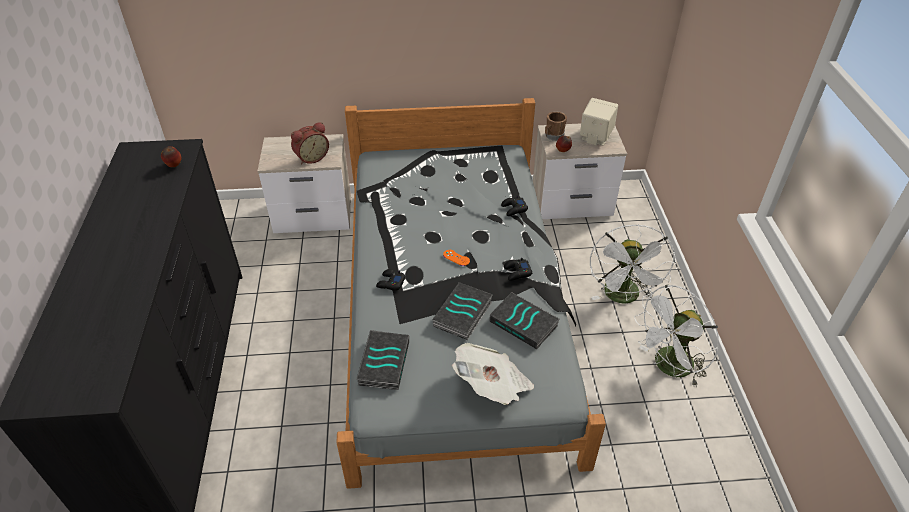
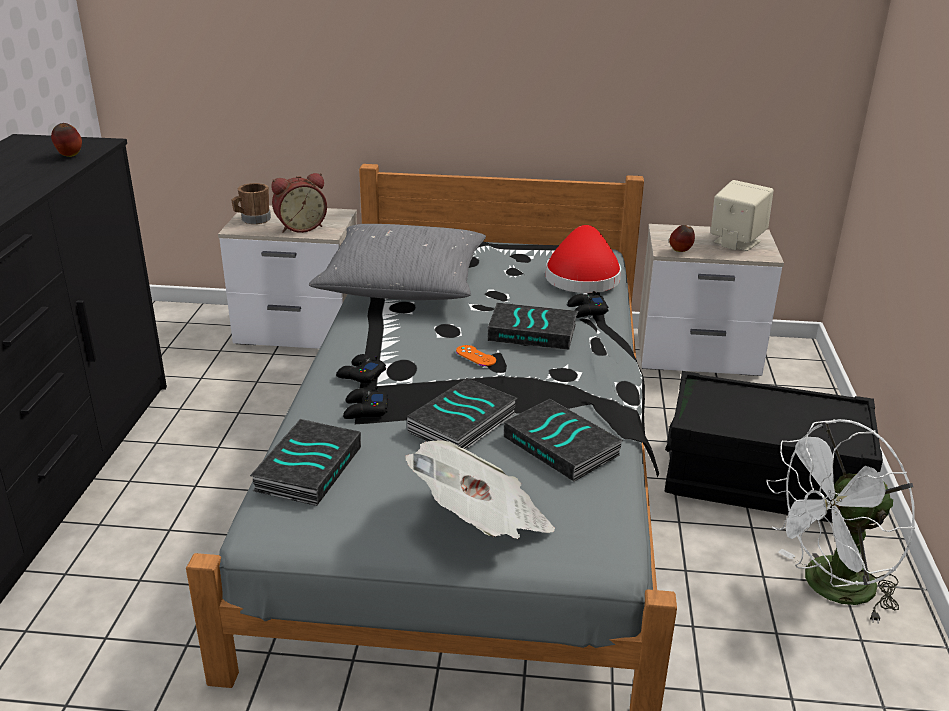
camera: 10 degrees right, 15 degrees down
(393, 197) = (404, 283): none -> grey pillow
(486, 232) = (533, 332): none -> book
(504, 176) = (582, 276): none -> red hat
(517, 272) = (569, 382): black game controller -> black game controller (365, 410)
(553, 136) = (669, 236): brown mug -> brown mug (253, 220)
(623, 297) = (761, 481): white fan -> black storage box

